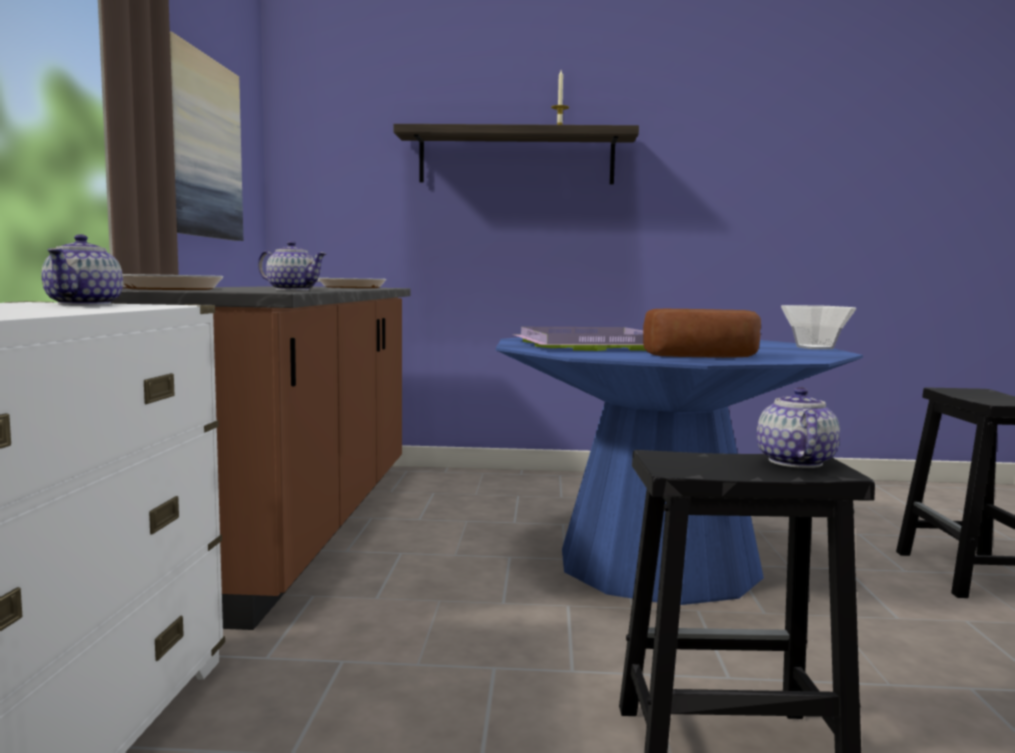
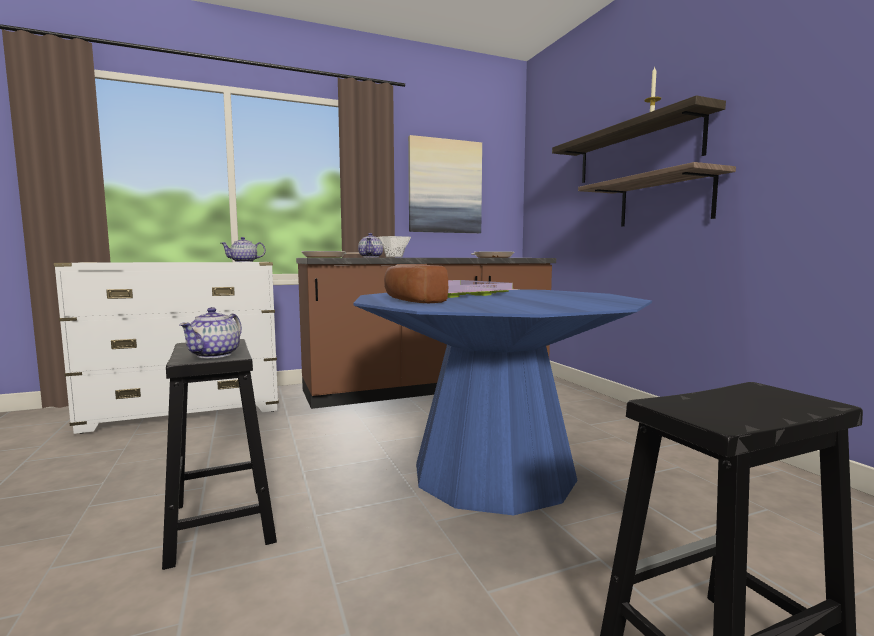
camera: 65 degrees right, 0 degrees up
(562, 226) = (664, 201): none -> shelf
(794, 462) = (215, 355): teapot -> teapot turned 120 degrees clockwise
(814, 348) = (578, 308): bowl -> bowl (393, 257)

